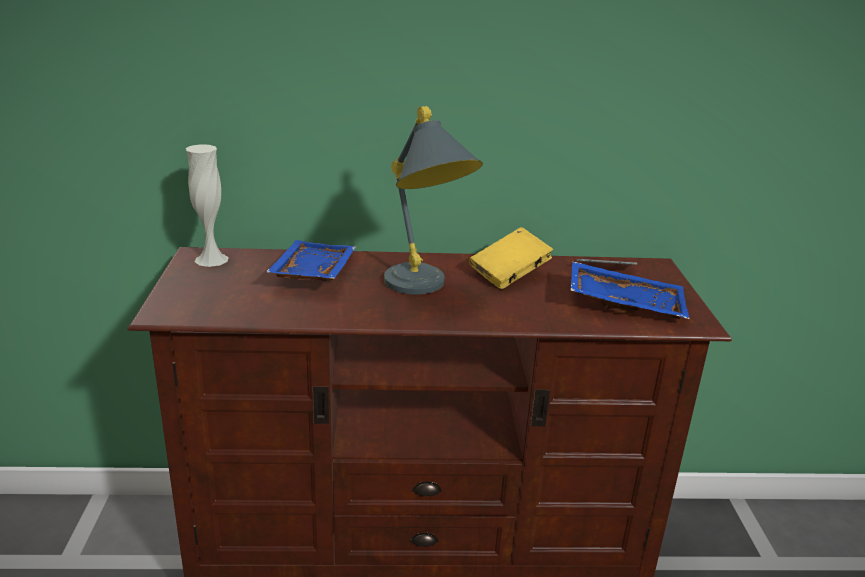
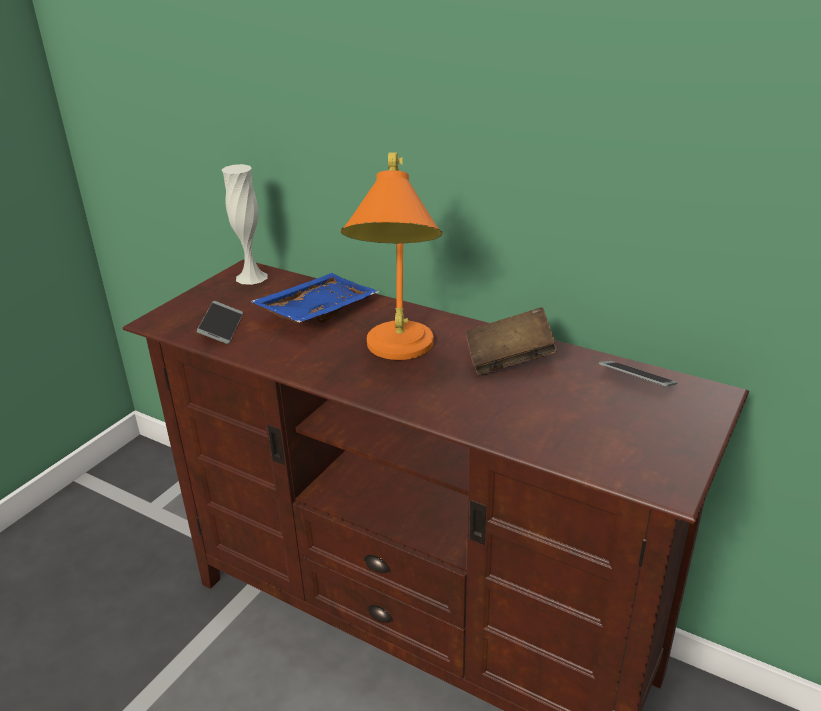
camera: 35 degrees right, 5 degrees up
(240, 305) = (221, 328): none -> phone
(424, 290) = (397, 356): grey table lamp -> orange table lamp
(509, 274) = (509, 360): yellow book -> brown book
(625, 303) = (604, 432): blue tray -> none

